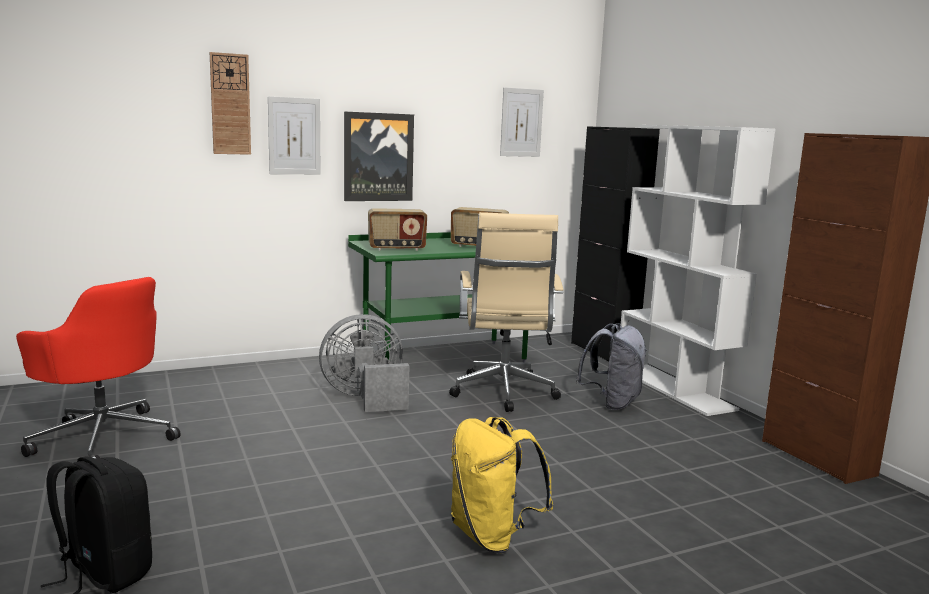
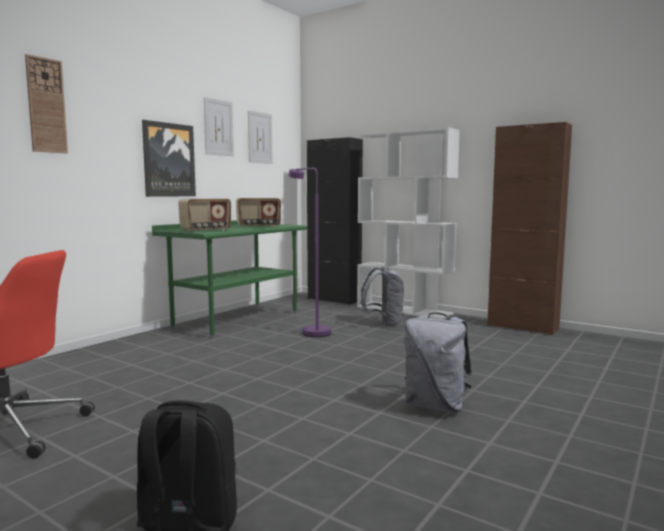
camera: 30 degrees left, 5 degrees down
(294, 136) = (103, 138): picture -> picture (218, 127)
(366, 398) = (217, 352): grey fan -> none
(492, 536) = (436, 406): yellow backpack -> grey backpack
(504, 394) = (311, 331): beige office chair -> purple floor lamp

